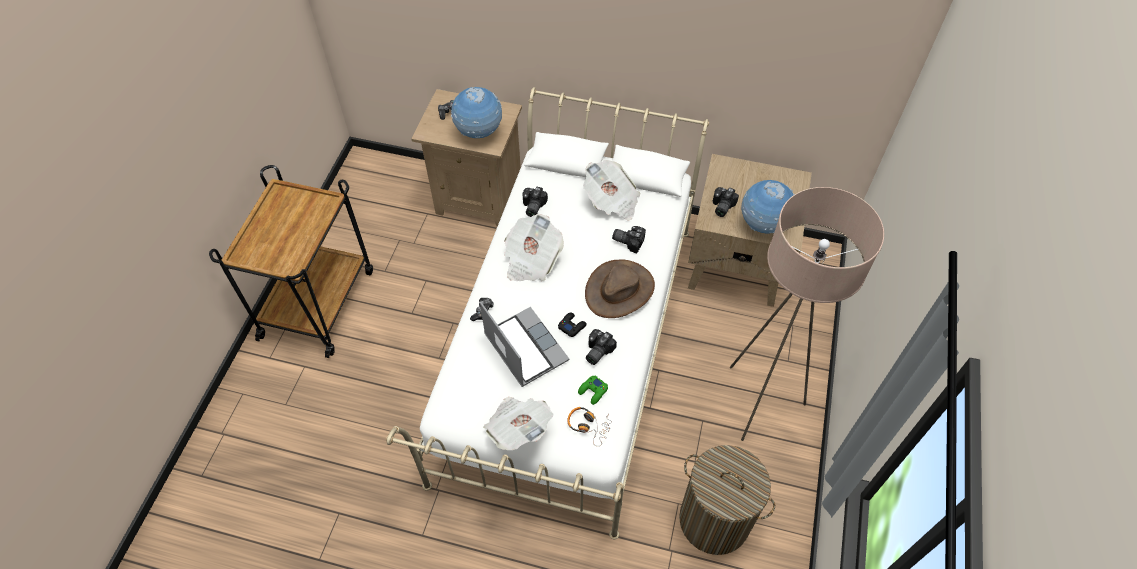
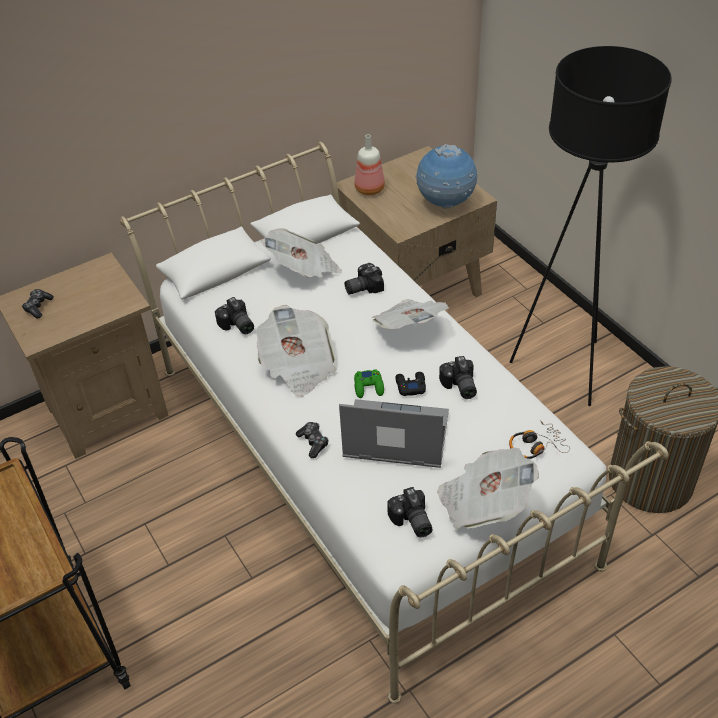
camera: 45 degrees left, 10 degrees down
(479, 132) = (98, 302): globe -> none
(593, 391) = (501, 418): green game controller -> green game controller (369, 387)
(619, 290) = (409, 327): brown hat -> newspaper
(721, 206) = (395, 214): camera -> camera (411, 522)
(728, 176) = (370, 189): none -> bottle
(758, 402) = (564, 369): beige floor lamp -> black floor lamp

